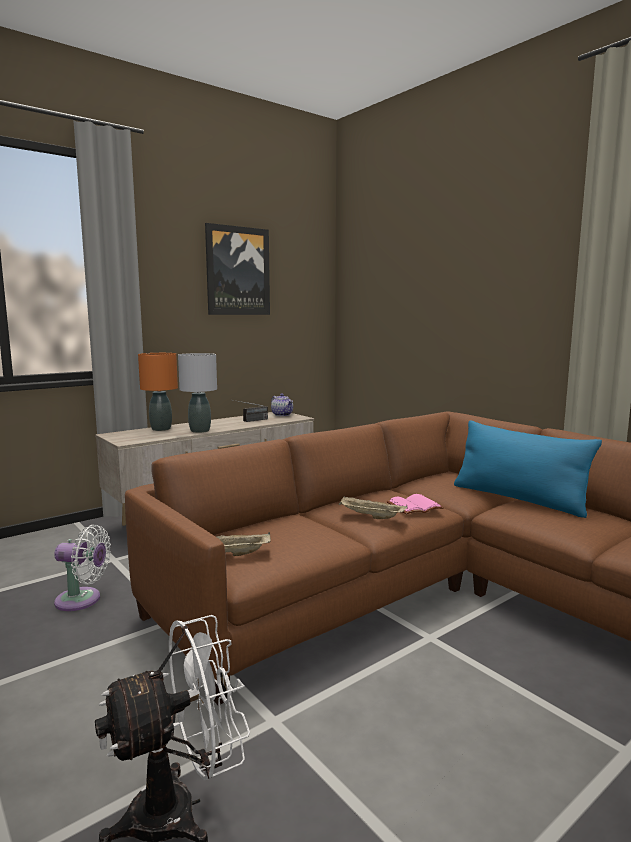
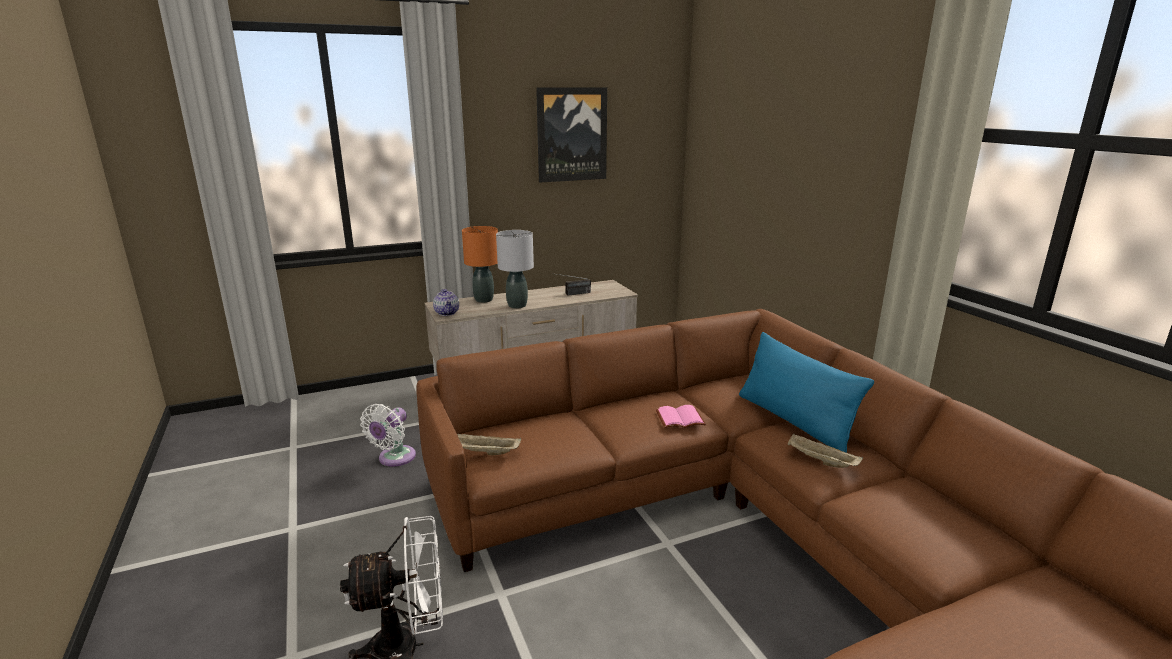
camera: 15 degrees right, 10 degrees up
(82, 600) = (394, 458): white fan -> white fan turned 90 degrees clockwise
(282, 415) = (609, 287): teapot -> teapot (447, 313)
(370, 517) = (630, 426): beige tray -> beige tray (820, 461)

